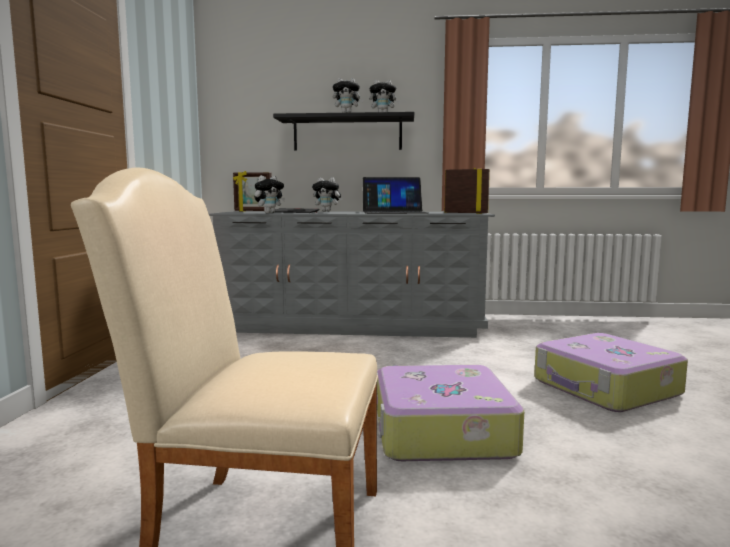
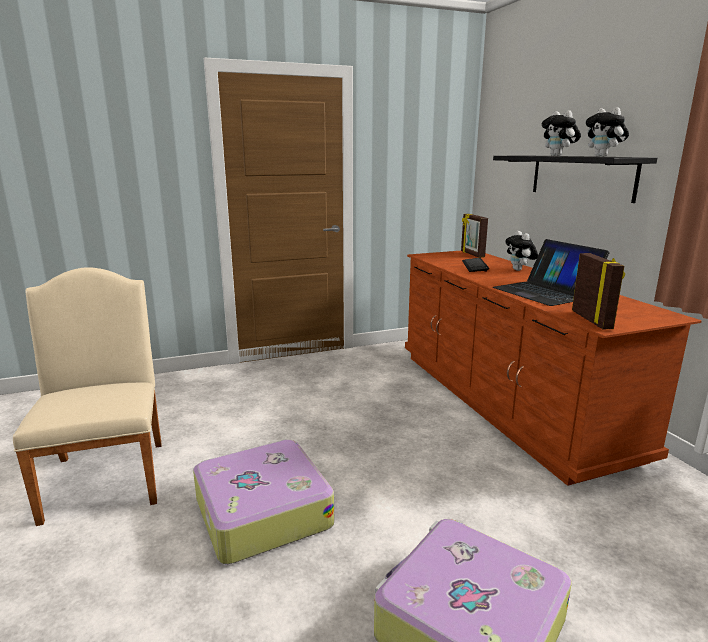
camera: 65 degrees right, 10 degrees up
(269, 213) = (440, 264): plush toy -> none
(352, 325) = (505, 400): grey dresser -> brown dresser

